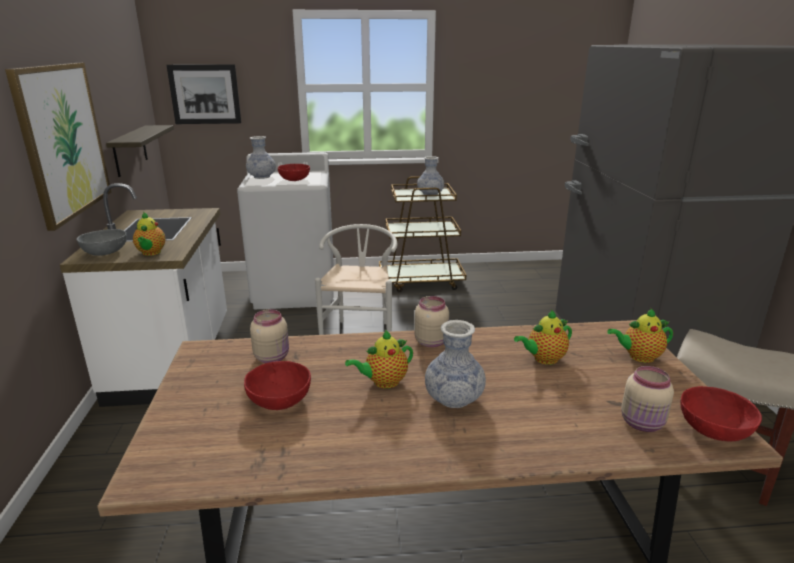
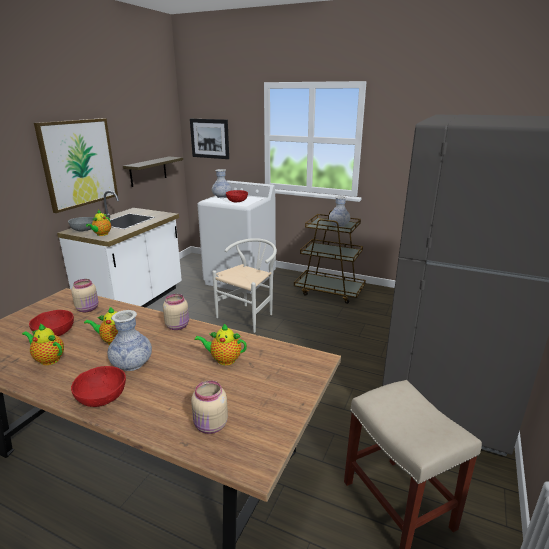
camera: 30 degrees right, 0 degrees up
(638, 357) = (291, 381): teapot -> teapot (48, 359)
(713, 429) = (250, 451): red bowl -> red bowl (102, 397)

